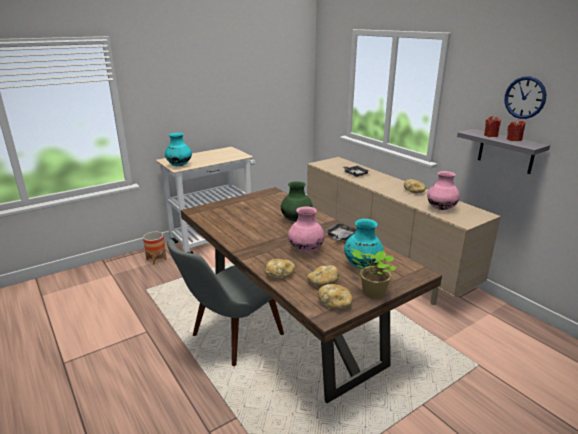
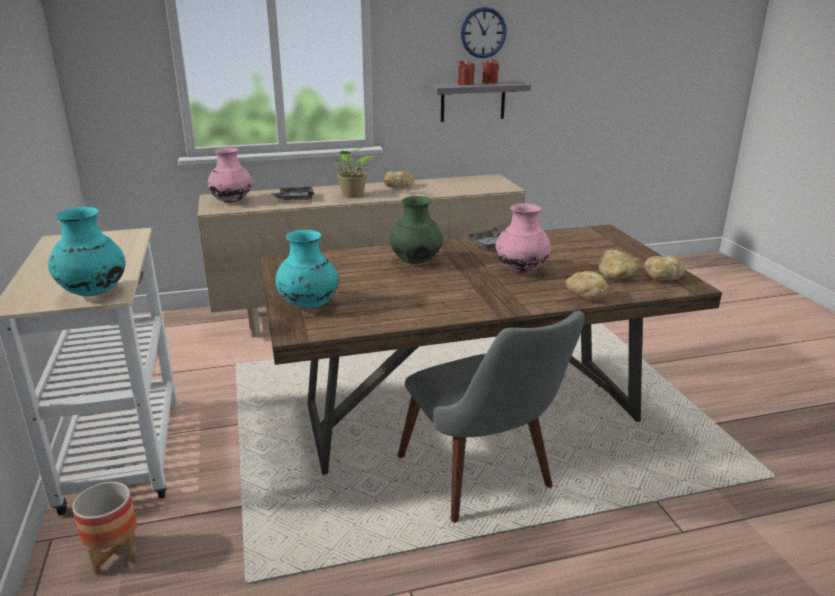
camera: 70 degrees left, 0 degrees up
(362, 265) = (576, 250): turquoise vase -> turquoise vase (308, 305)
(372, 292) = (641, 257): potted plant -> potted plant (352, 195)
(441, 208) = (462, 187): pink vase -> pink vase (232, 201)

